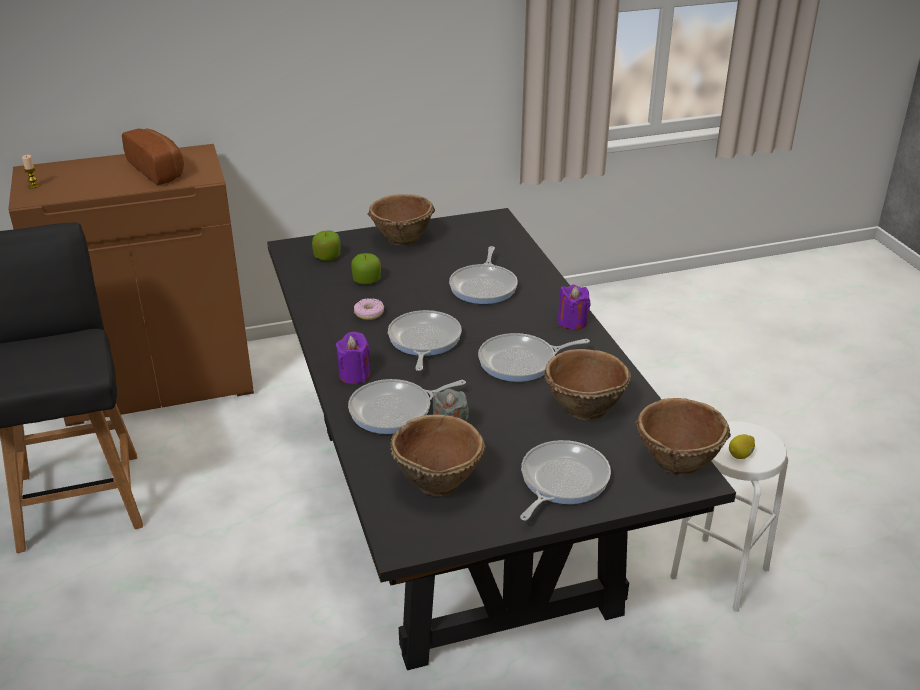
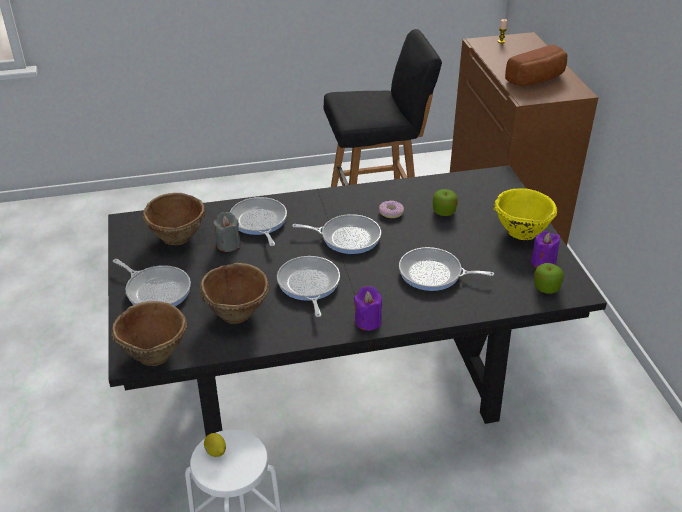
camera: 95 degrees right, 5 degrees up
(327, 257) = (484, 193): apple -> apple (546, 287)
(354, 375) = (306, 206): purple candle -> purple candle (543, 262)
(402, 239) = (521, 231): brown bowl -> yellow bowl

